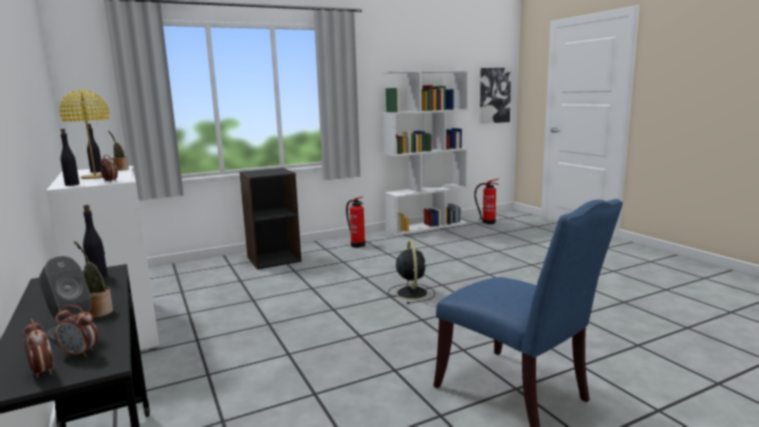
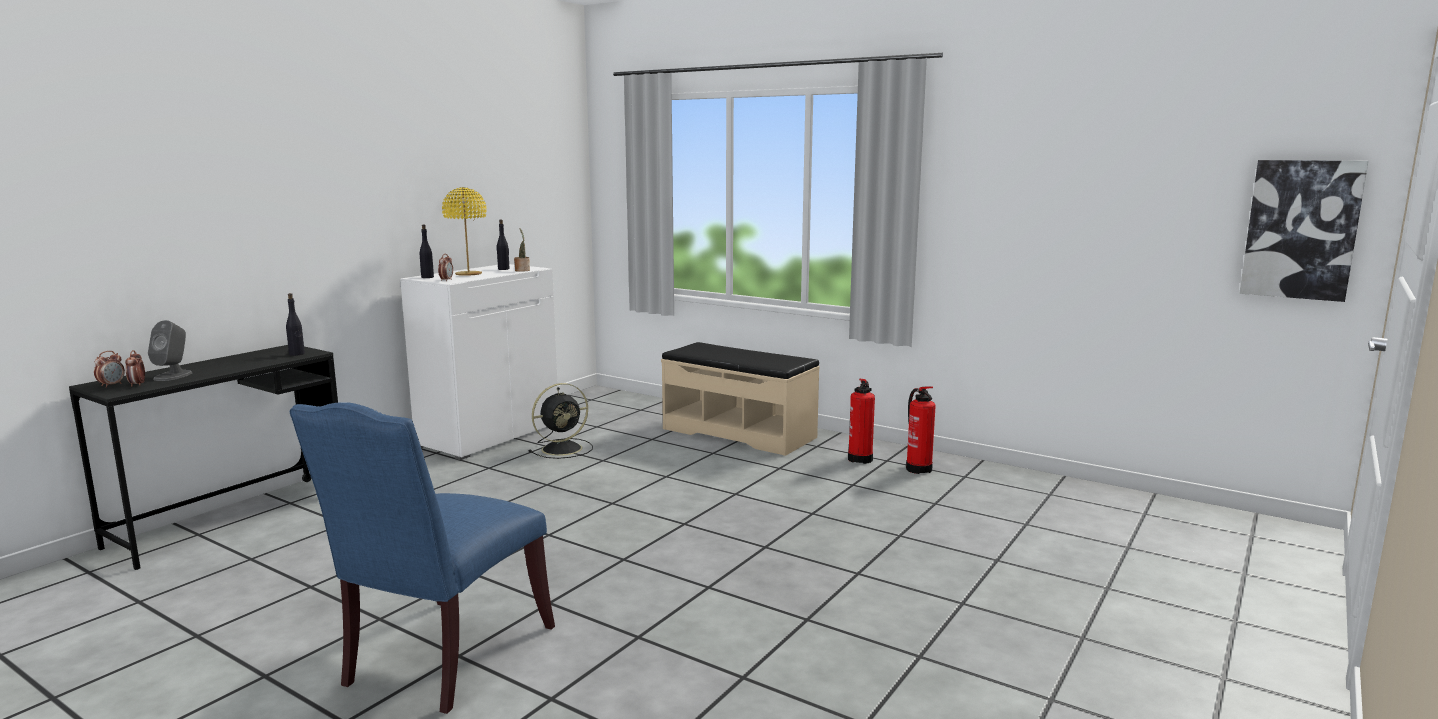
camera: 60 degrees right, 0 degrees up
(97, 312) = (214, 371): potted plant -> none
(273, 259) = (739, 433): black bookcase -> beige bench
(411, 293) = (710, 533): black fan -> black fan (563, 448)
(426, 226) = (1038, 480): white bookcase -> none
(487, 222) = (1170, 522): fire extinguisher -> fire extinguisher (918, 468)

